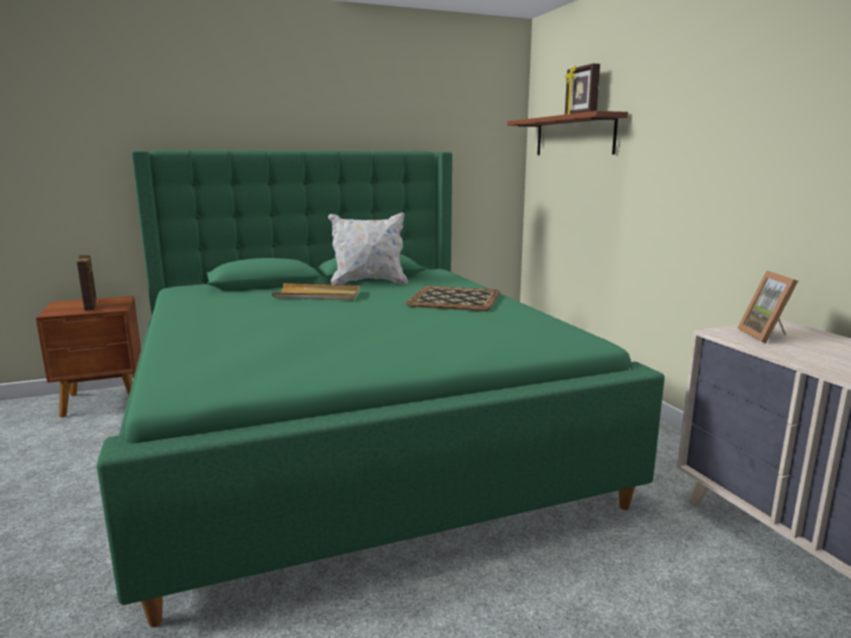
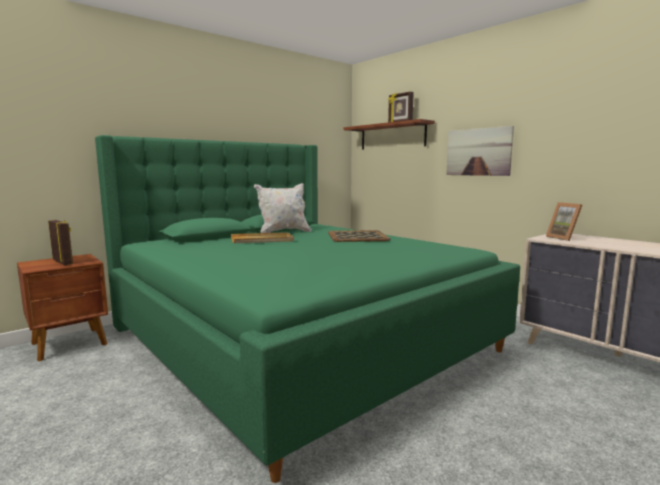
camera: 20 degrees left, 5 degrees down
(683, 168) = (478, 152): none -> picture

